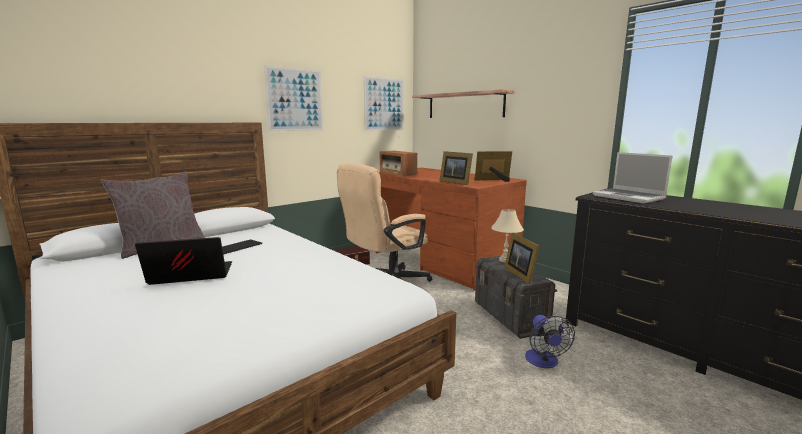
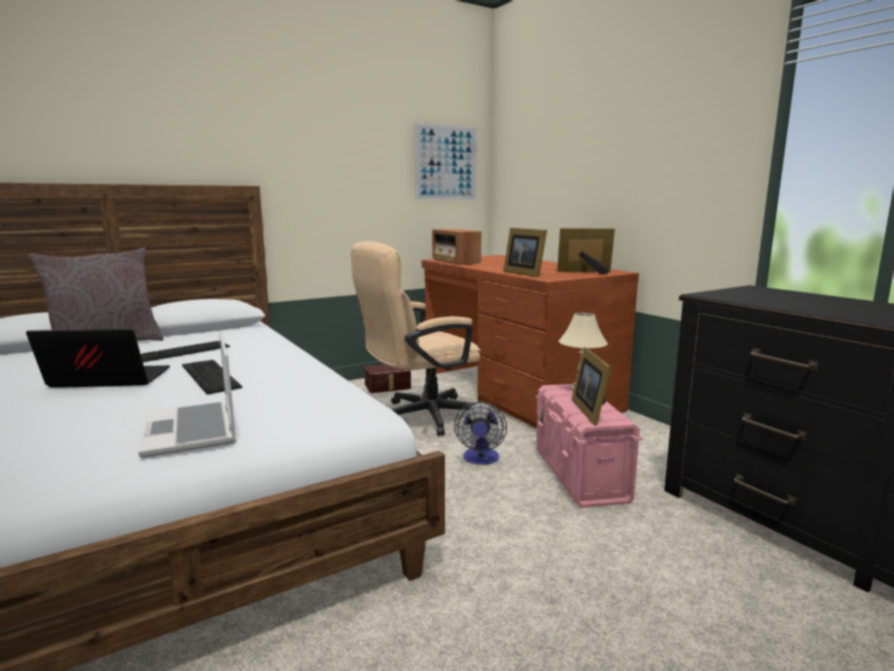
camera: 10 degrees right, 0 degrees up
(267, 267) = (210, 376): none -> keyboard
(295, 100) = (310, 155): picture -> none
(464, 105) = (558, 162): shelf -> none
(510, 317) = (580, 475): grey storage box -> pink storage box
(544, 362) = (601, 545): fan -> fan (480, 459)
(629, 197) = (768, 297): laptop -> laptop (192, 431)

